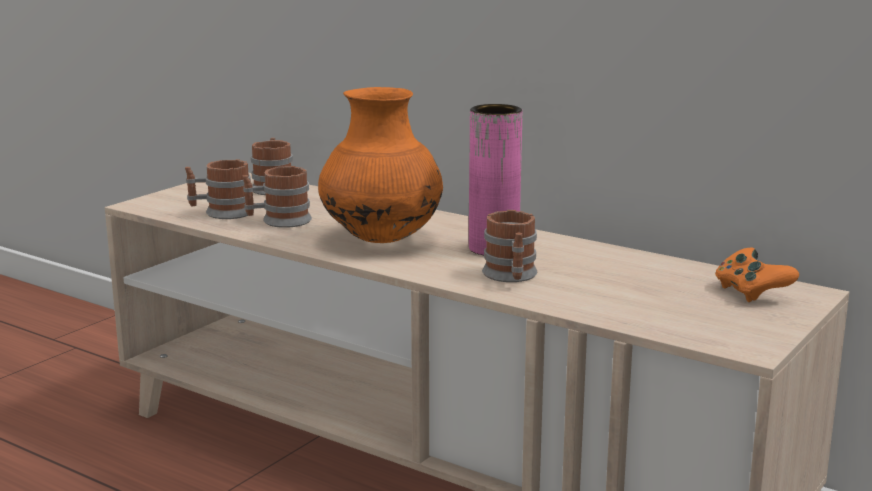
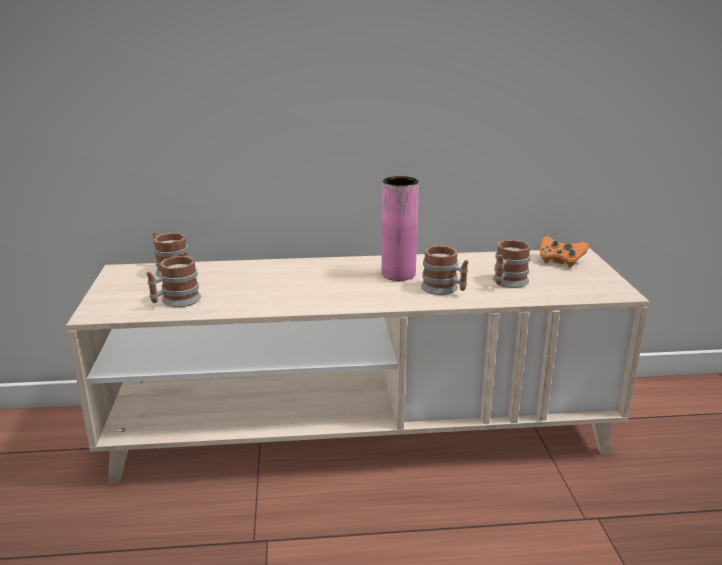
camera: 40 degrees left, 5 degrees up
(278, 221) = (231, 295): mug -> mug (507, 283)
(382, 240) = (326, 288): orange vase -> none

